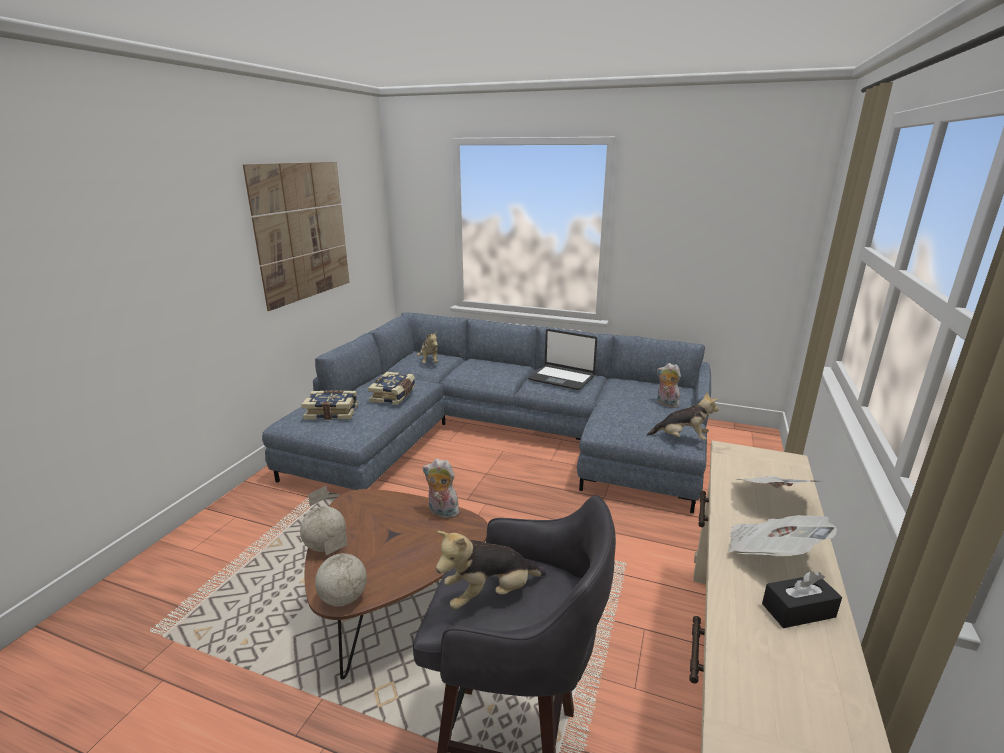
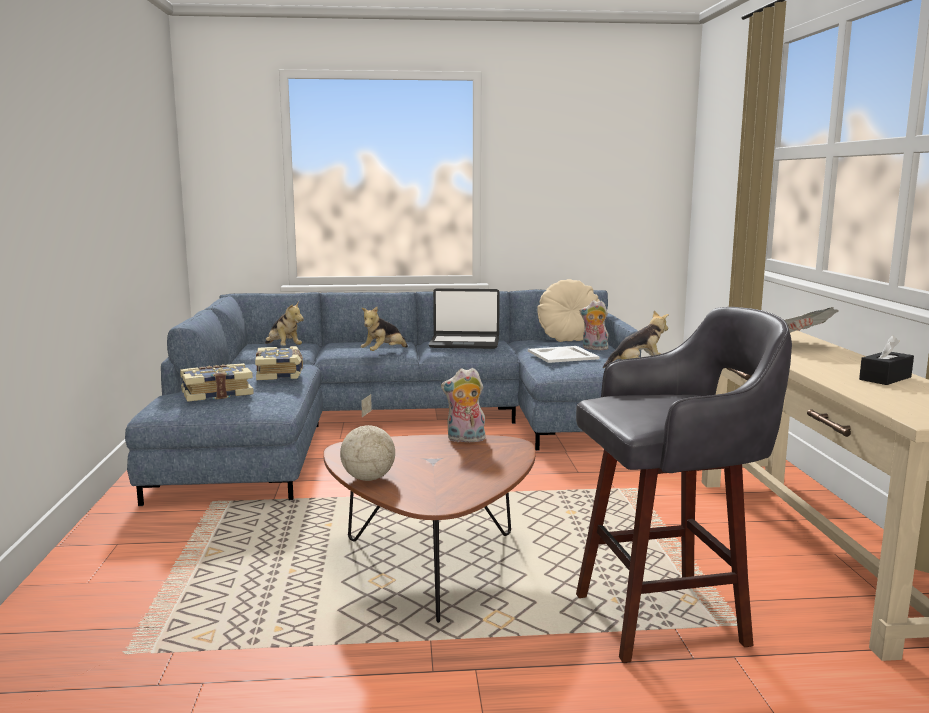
camera: 25 degrees left, 10 degrees down
(302, 232) = (123, 166): picture -> none
(343, 598) = (444, 502): globe -> none
(490, 594) = (658, 407): plush toy -> plush toy (384, 353)
(626, 410) = (563, 355): none -> white tray
(658, 386) = (569, 340): none -> beige pillow
(770, 554) = (832, 363): newspaper -> none

